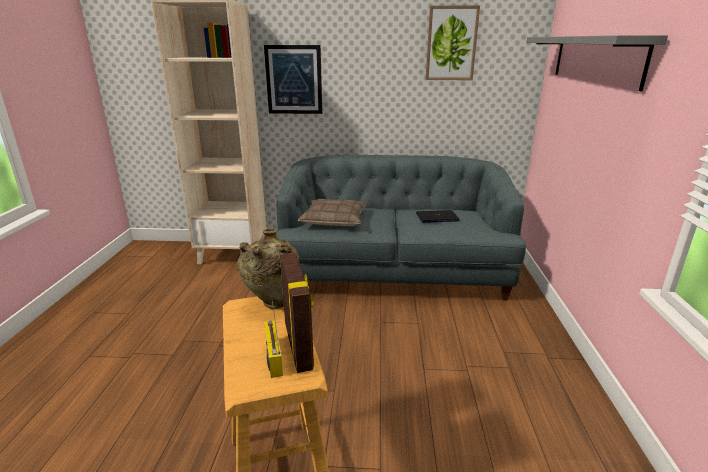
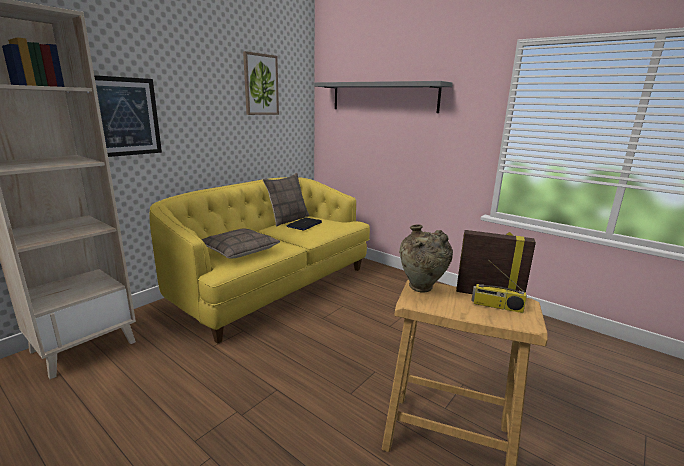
camera: 55 degrees left, 5 degrees down
(394, 272) = (272, 286): grey sofa -> yellow sofa
(439, 208) = (288, 220): none -> pillow

